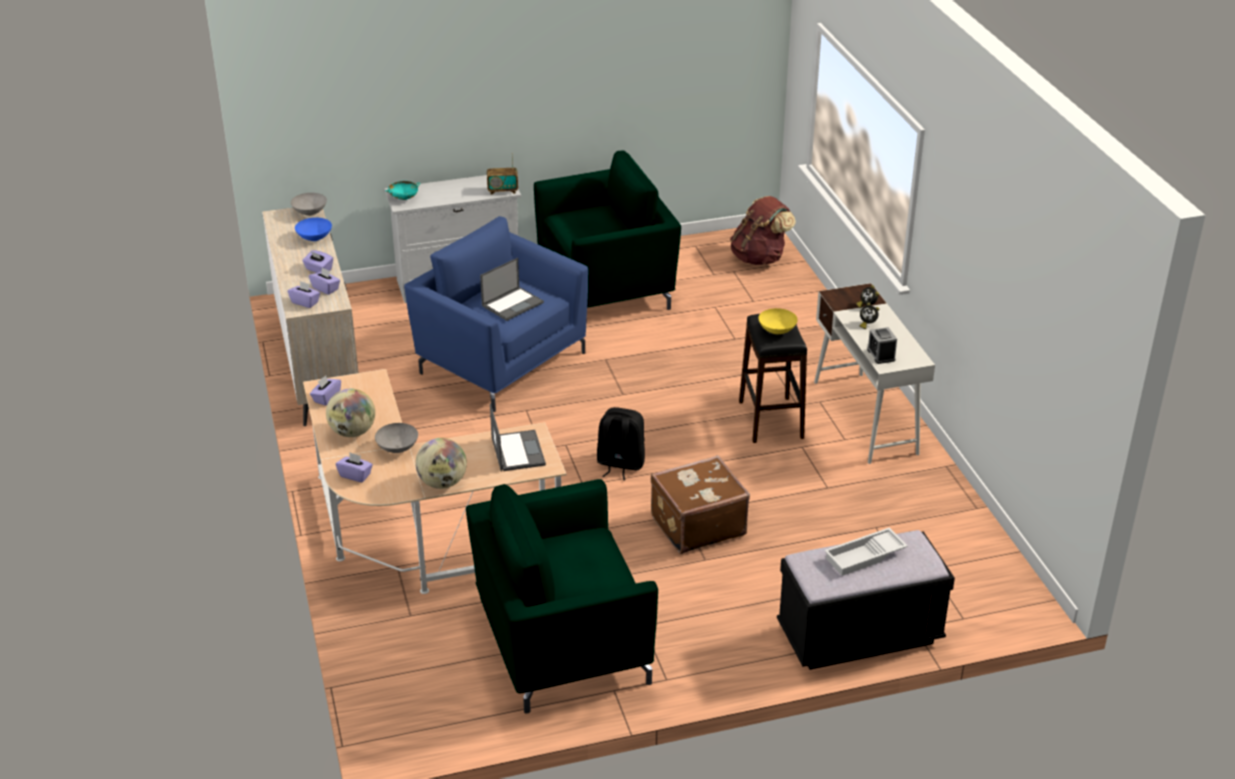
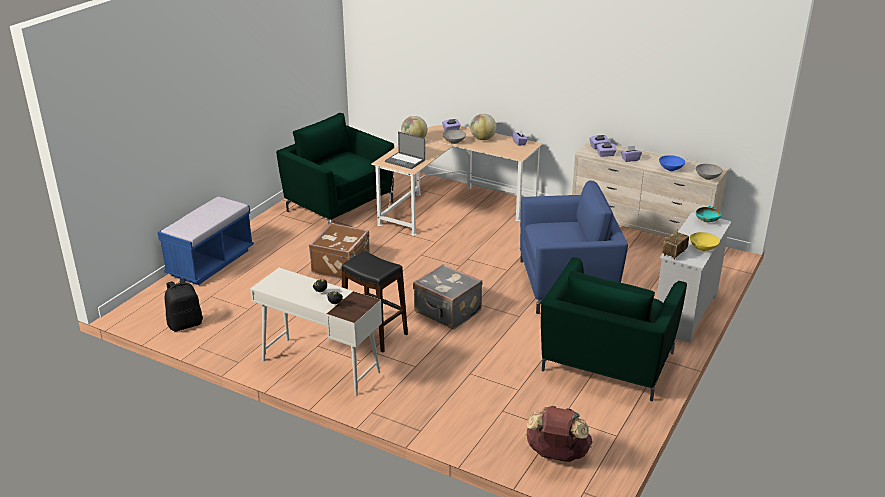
camera: 135 degrees right, 5 degrees down
(513, 304) = (554, 234): laptop -> none
(560, 641) = (339, 205): green armchair -> green armchair turned 75 degrees counterclockwise
(620, 464) = (419, 271): black backpack -> black backpack (185, 324)
(666, 401) = (447, 312): none -> grey suitcase
(776, 331) = (370, 262): yellow bowl -> yellow bowl (703, 248)
(859, 635) = (210, 263): black bench -> blue bench
(865, 557) = (207, 216): white tray -> none
(881, 355) = (290, 278): alarm clock -> none

